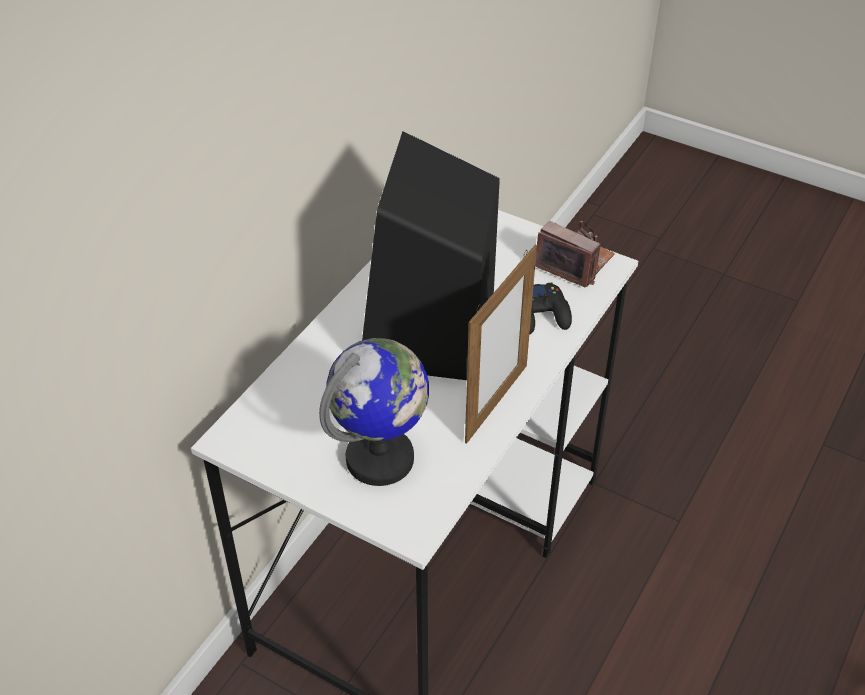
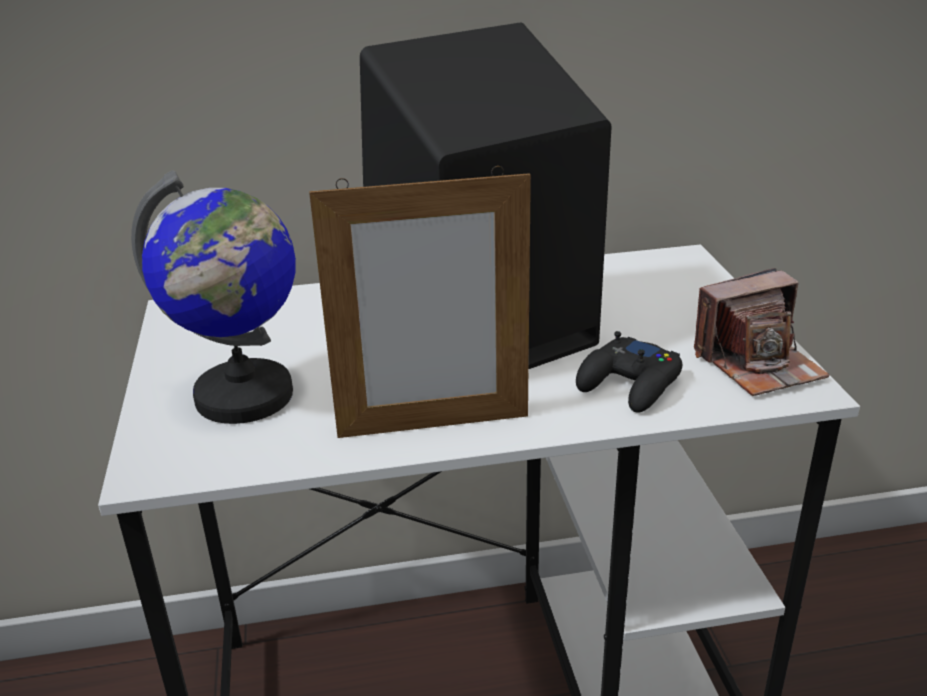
camera: 50 degrees right, 15 degrees down
(574, 263) = (758, 364): camera -> camera turned 75 degrees clockwise

